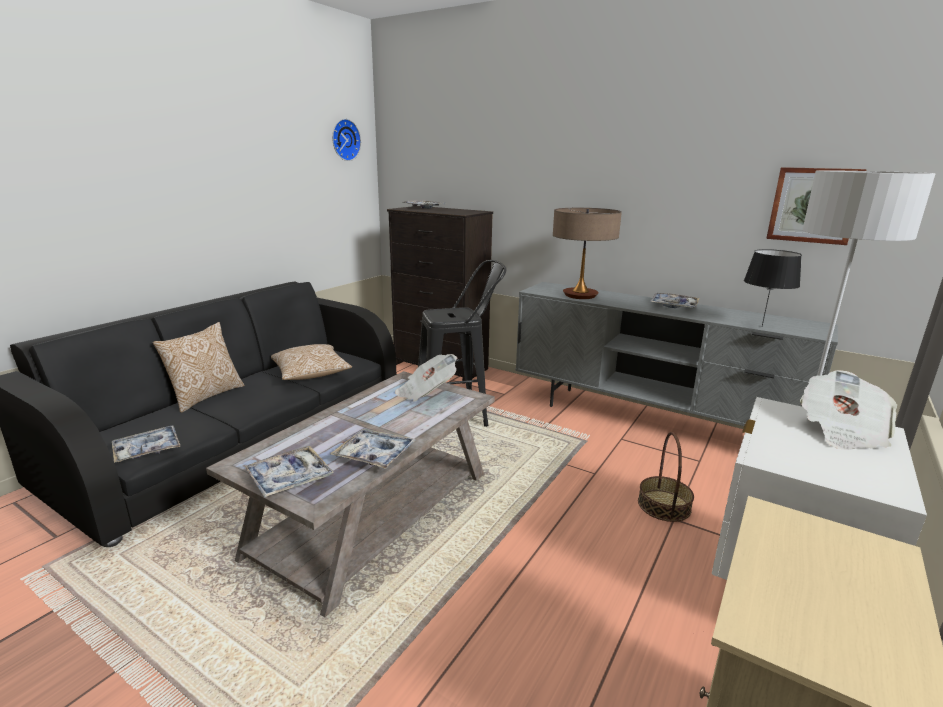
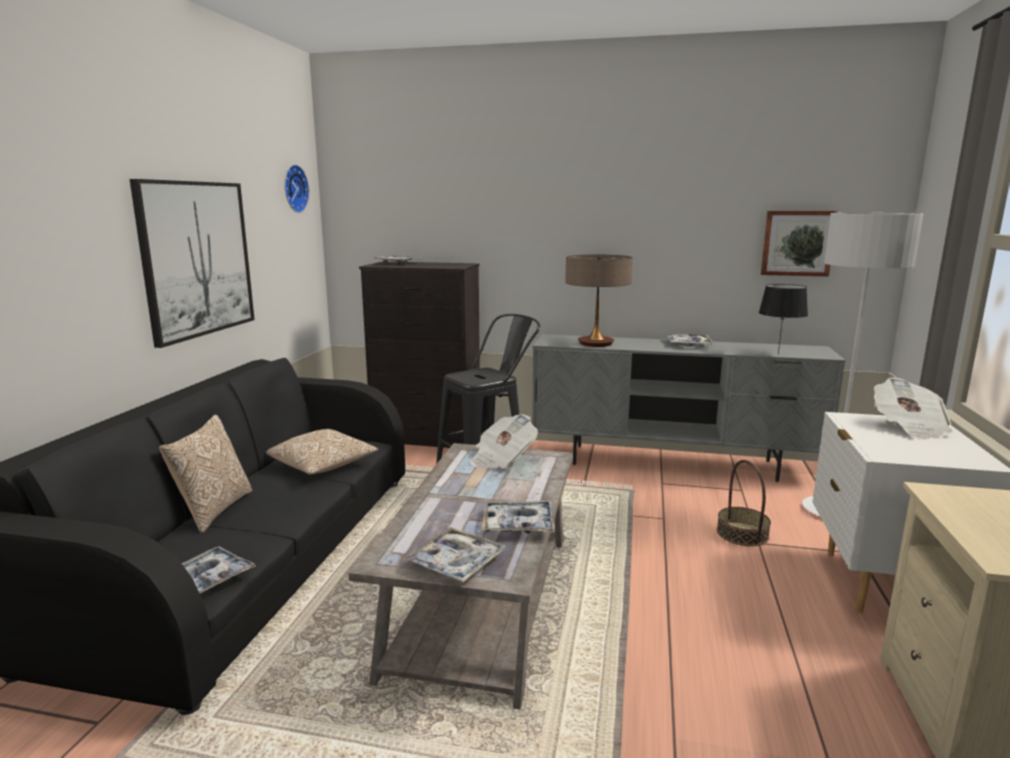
camera: 20 degrees left, 5 degrees down
(234, 196) = (197, 259): none -> picture

